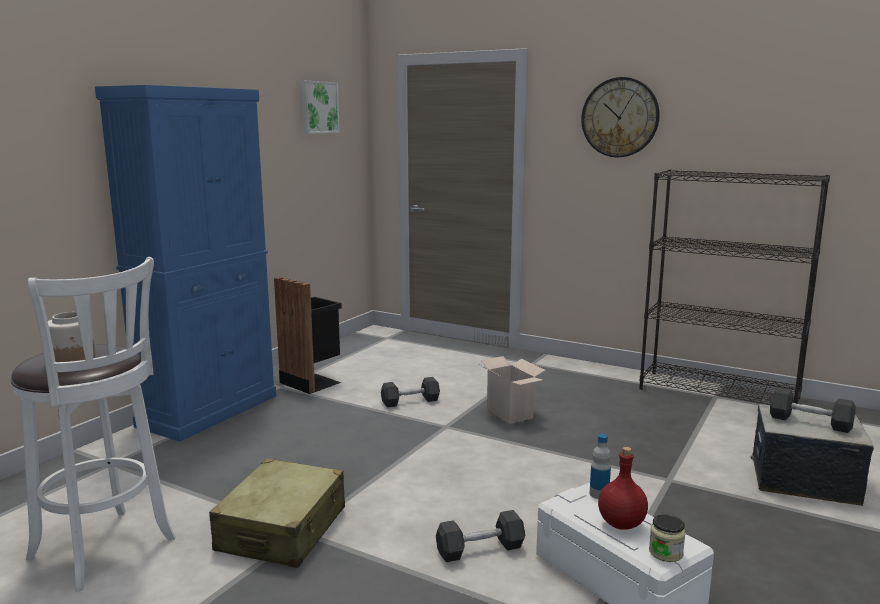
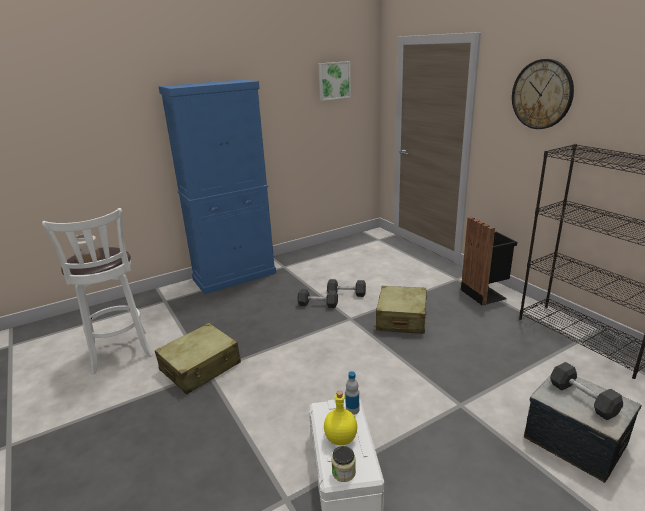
camera: 30 degrees right, 10 degrees up
(312, 381) = (304, 266): black trash can -> black trash can (484, 293)
(480, 549) = (285, 417): grey dumbbell -> grey dumbbell (318, 304)
(511, 414) = (401, 319): cardboard box -> beige suitcase
(622, 524) = (341, 438): red bottle -> yellow bottle

